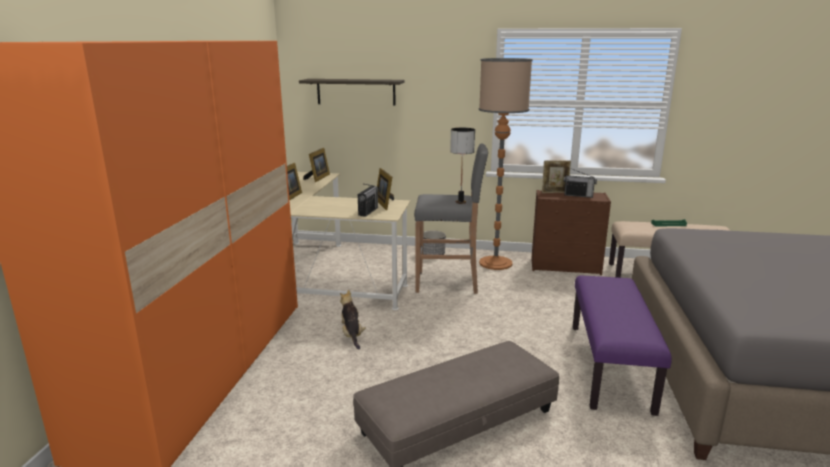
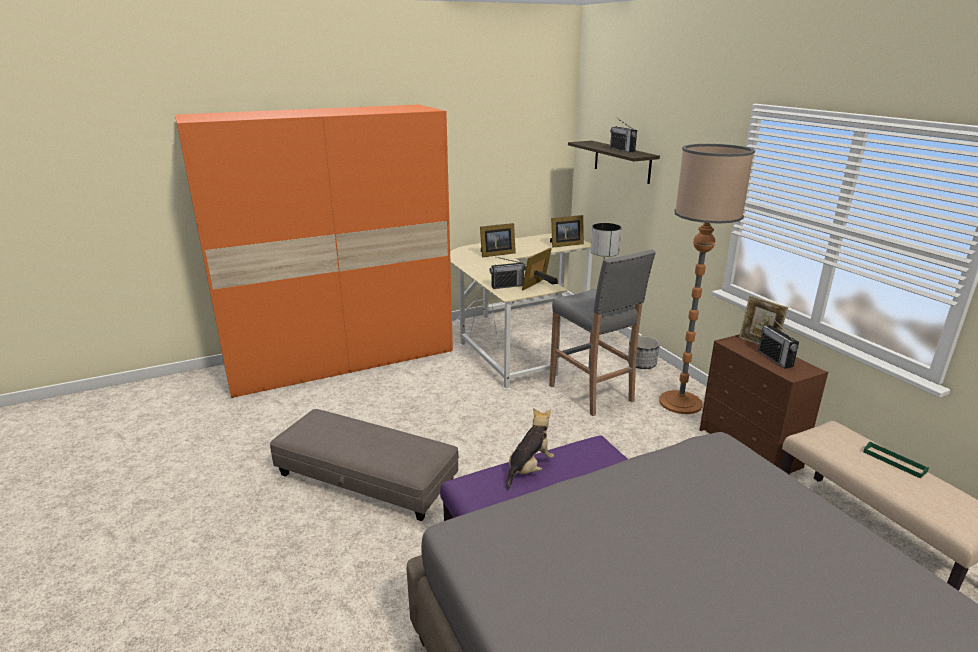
camera: 55 degrees right, 5 degrees up
(352, 335) = (441, 388): plush toy -> plush toy (529, 469)
(366, 79) = (622, 150): none -> radio

